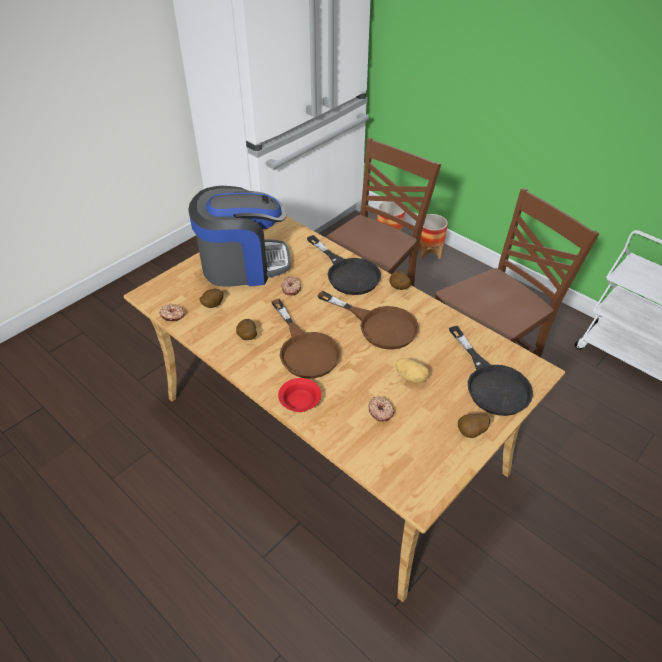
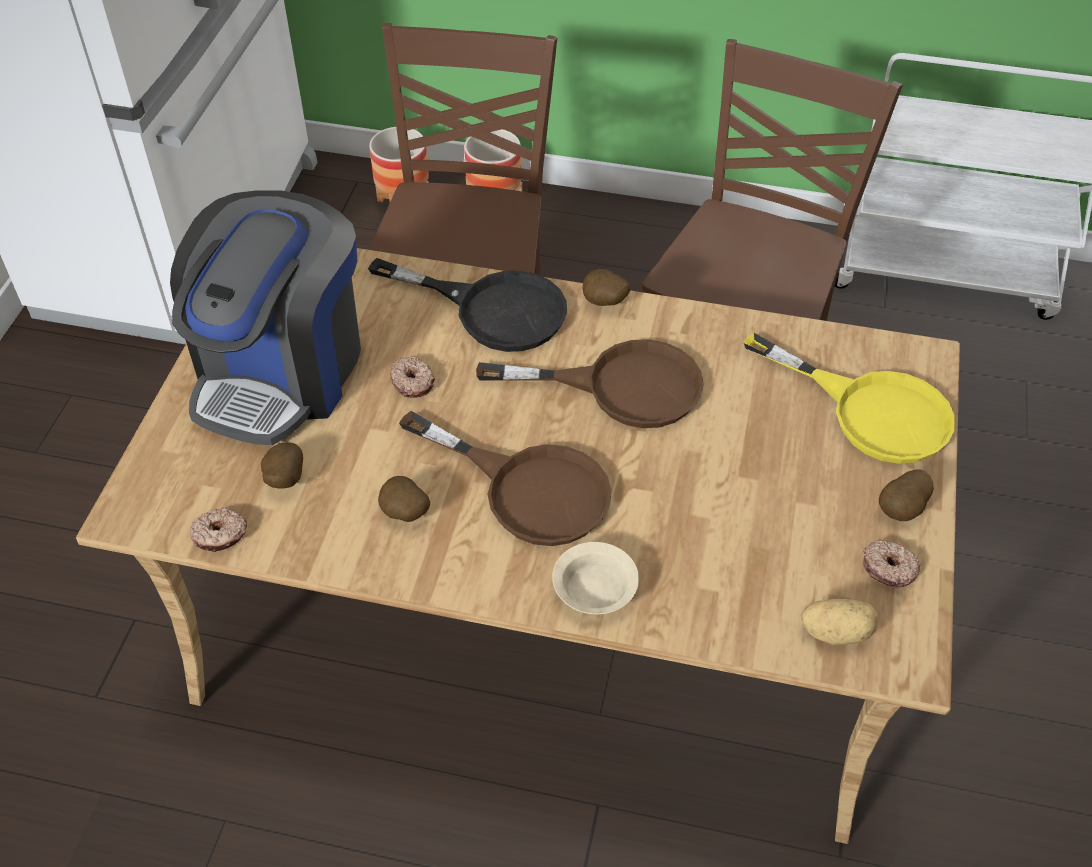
camera: 30 degrees left, 5 degrees up
(243, 265) = (281, 371): coffee machine -> coffee machine turned 150 degrees clockwise
(300, 402) = (596, 592): red bowl -> beige bowl
(381, 411) = (740, 542): donut -> donut (889, 568)
(411, 377) = (744, 458): potato -> potato (835, 631)
(491, 383) = (871, 410): black frying pan -> yellow frying pan

